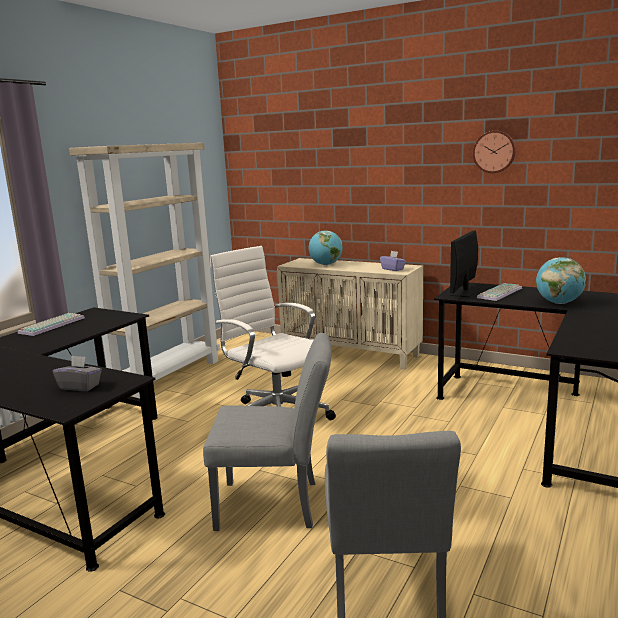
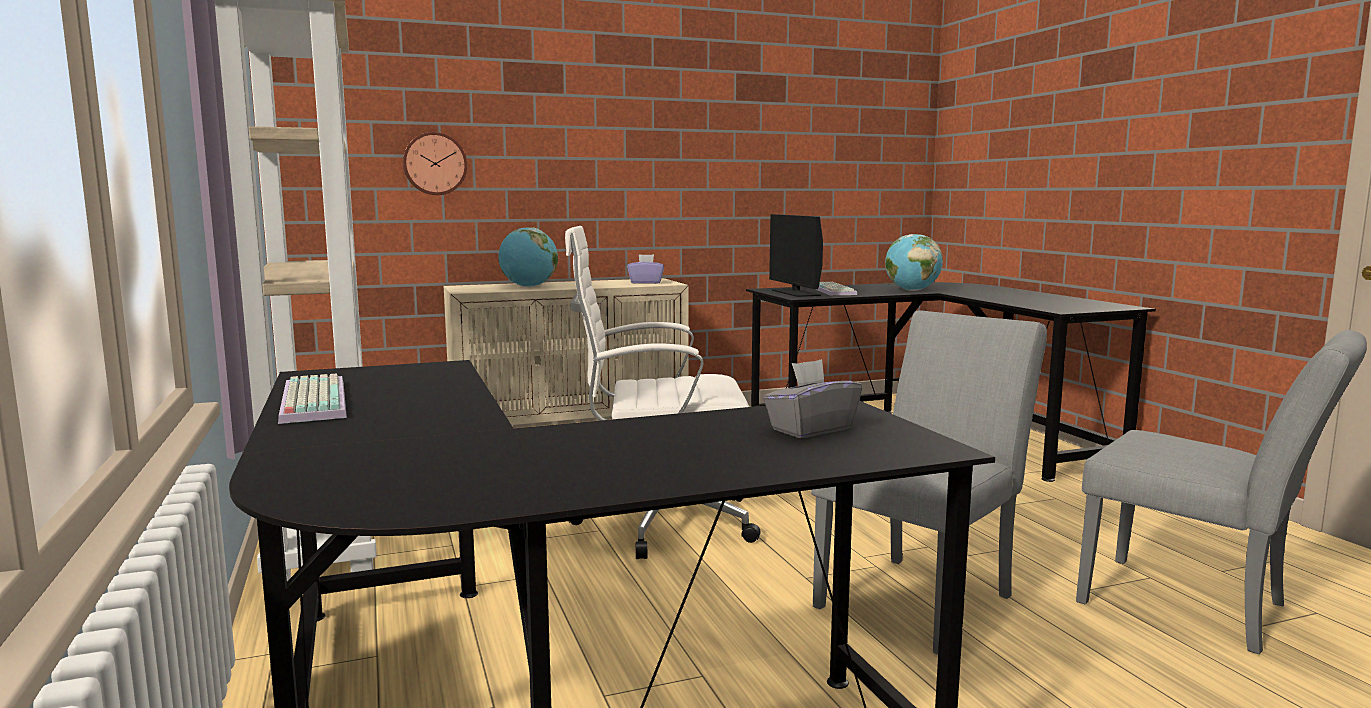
camera: 50 degrees left, 5 degrees down
(494, 151) = (750, 116): wall clock -> wall clock (435, 163)

